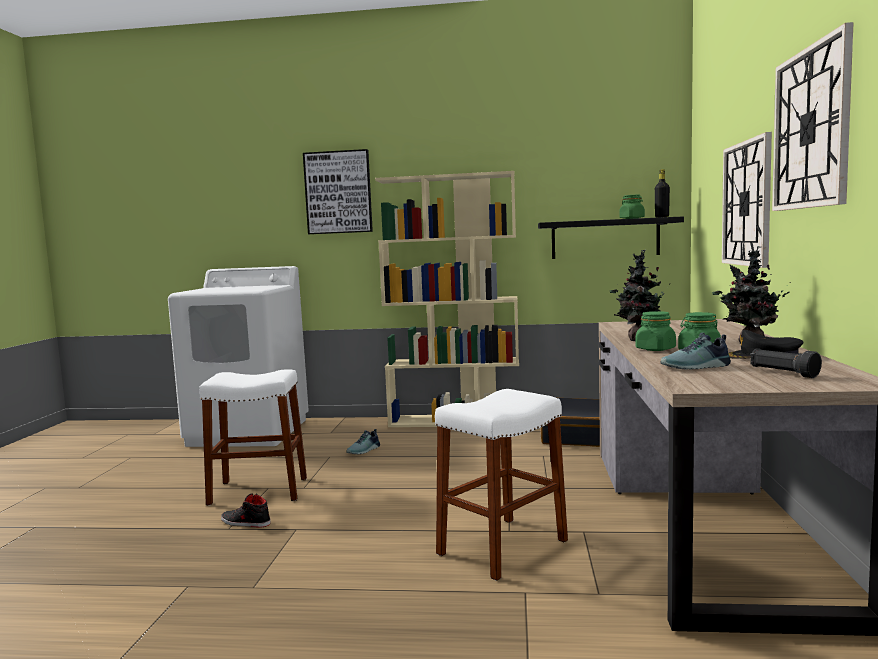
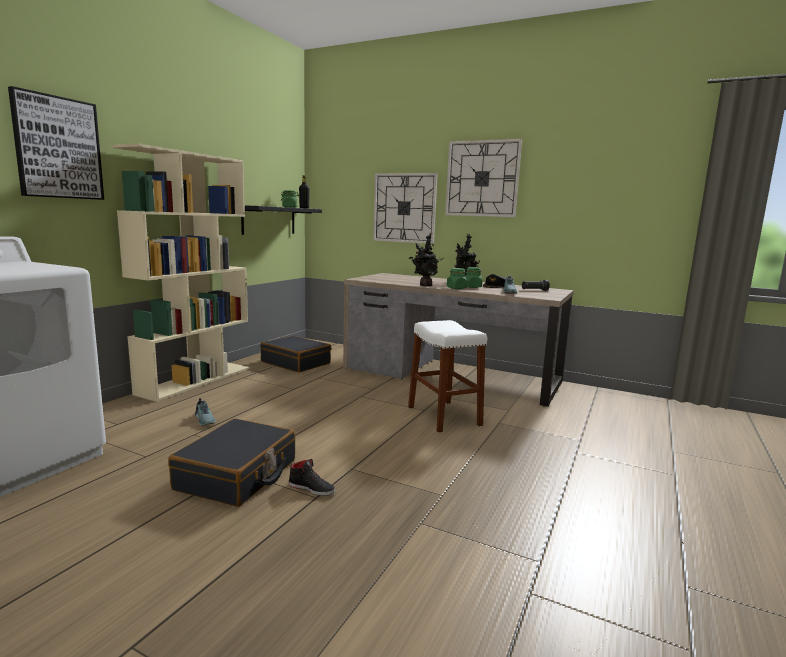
camera: 70 degrees left, 5 degrees up
(245, 523) = (312, 488): black shoe -> black shoe turned 105 degrees counterclockwise
(258, 491) = (237, 475): white stool -> black suitcase

